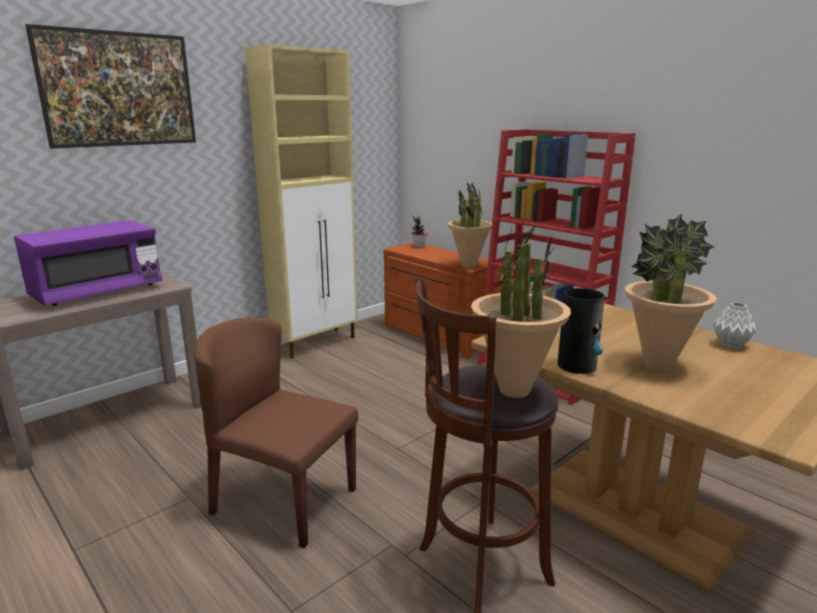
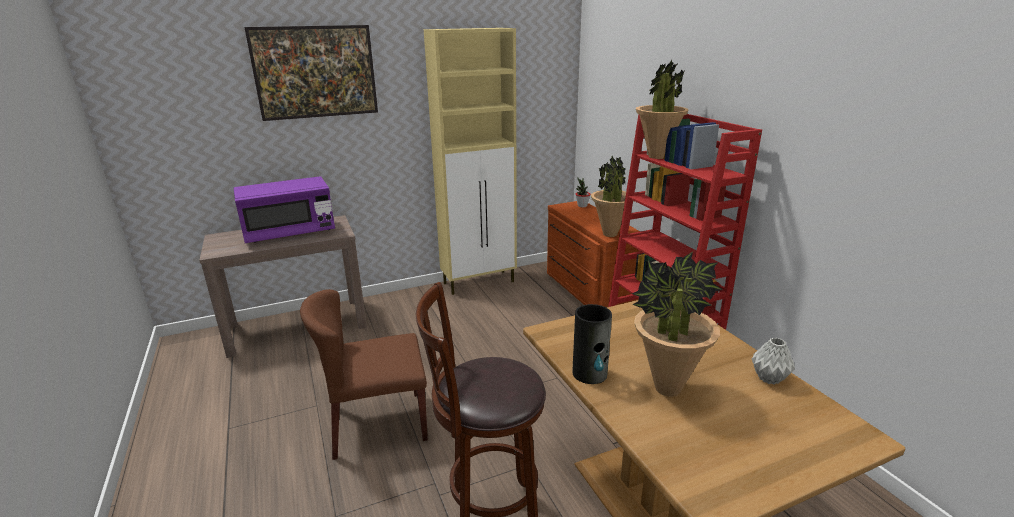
camera: 20 degrees right, 5 degrees up
(283, 501) = (377, 424): brown chair -> brown chair turned 60 degrees counterclockwise
(514, 390) = (498, 392): potted plant -> potted plant (656, 156)

